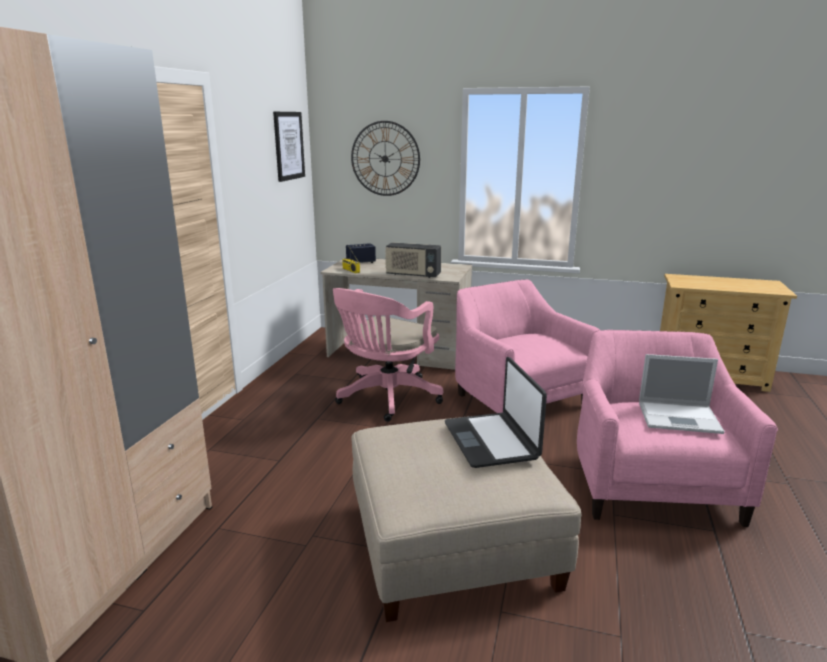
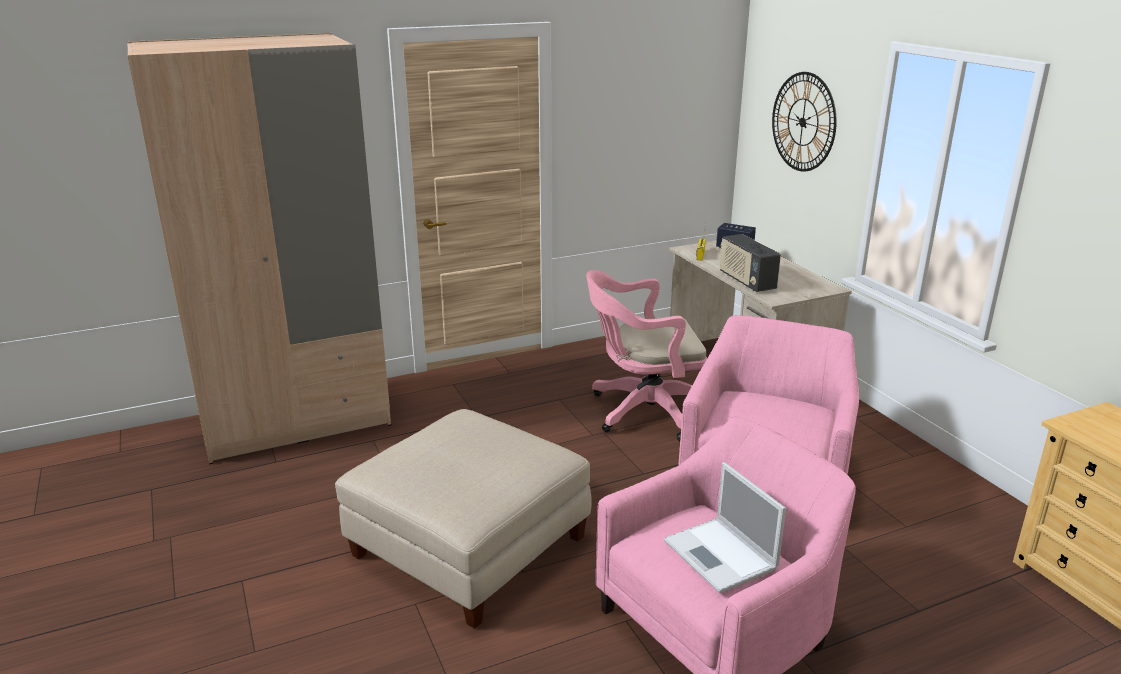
camera: 50 degrees right, 5 degrees up
(288, 146) = (690, 92): picture -> none
(491, 440) = (509, 466): laptop -> none

